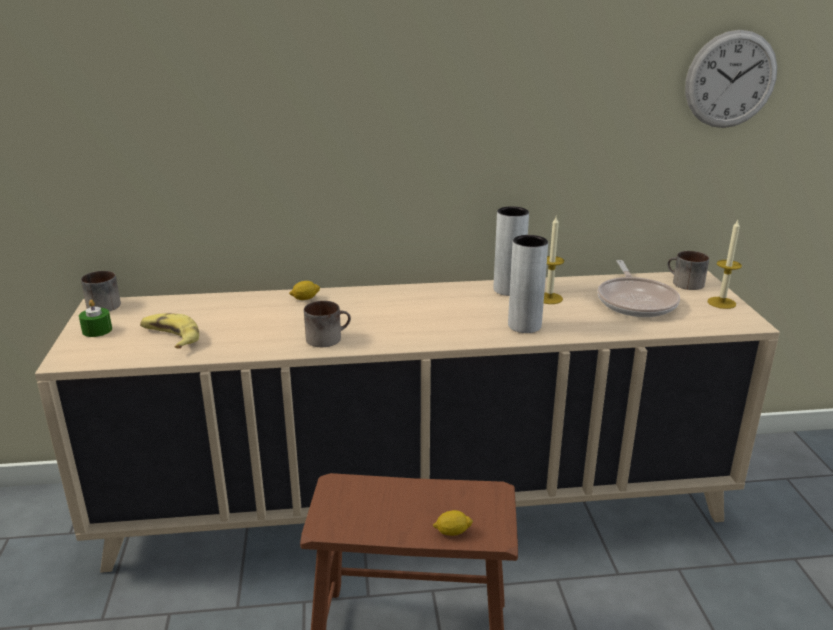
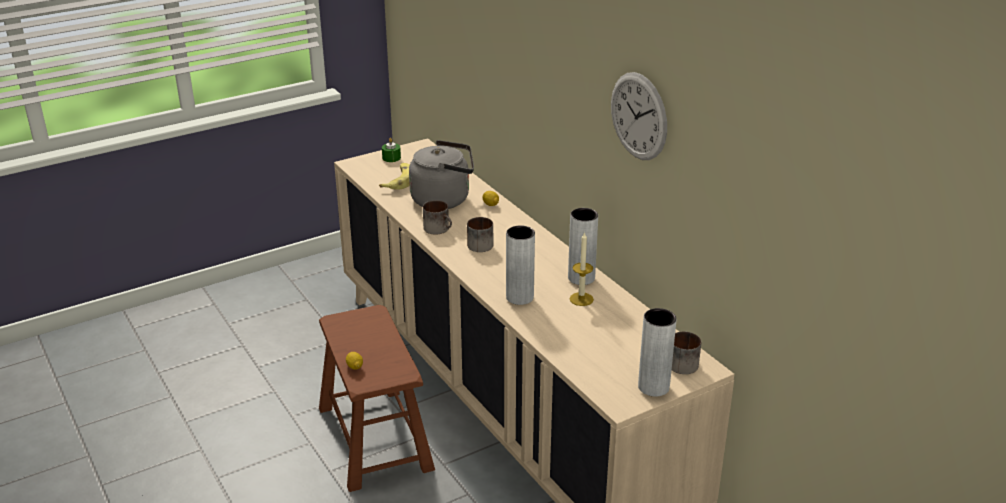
camera: 65 degrees right, 5 degrees up
(99, 305) = (422, 146): mug -> mug (479, 243)
(258, 320) = (444, 199): none -> grey kettle
(635, 301) = (614, 341): frying pan -> none
(721, 303) = (653, 387): candle -> grey vase
(730, 80) = (763, 195): wall clock -> wall clock (638, 116)

